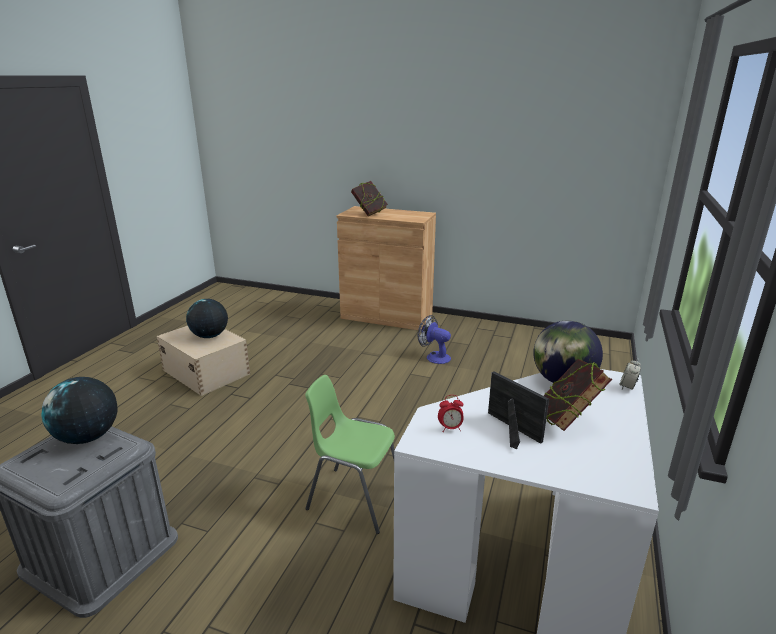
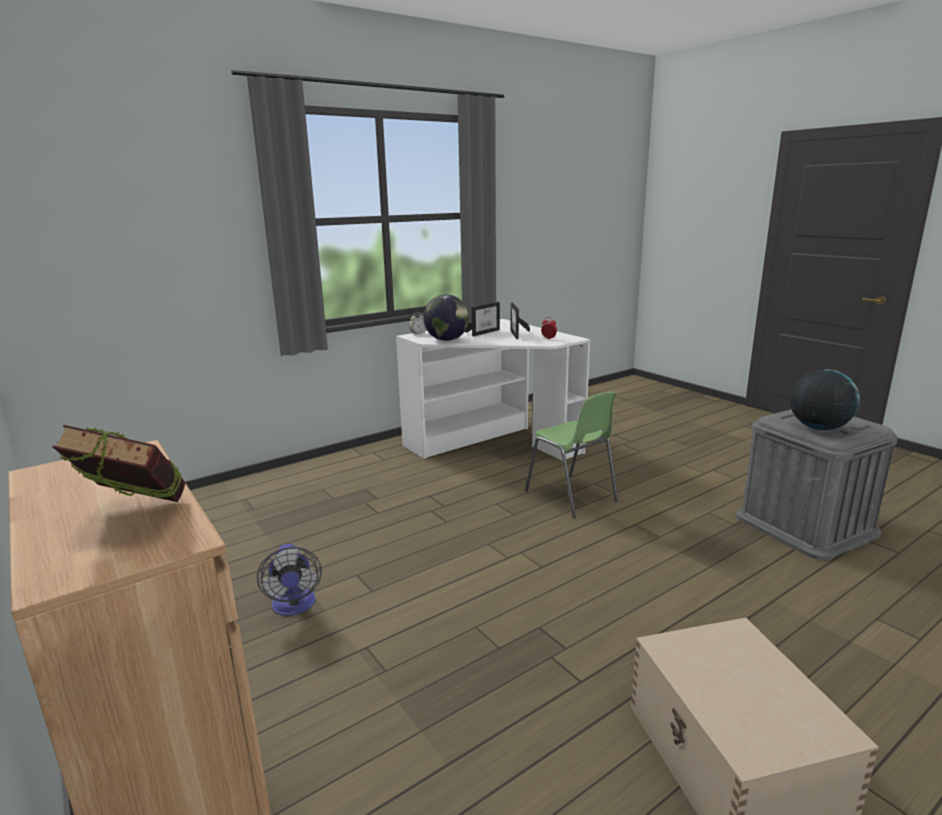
camera: 145 degrees left, 5 degrees down
(209, 336) = (721, 682): globe -> none
(566, 421) = (483, 332): book -> picture frame

